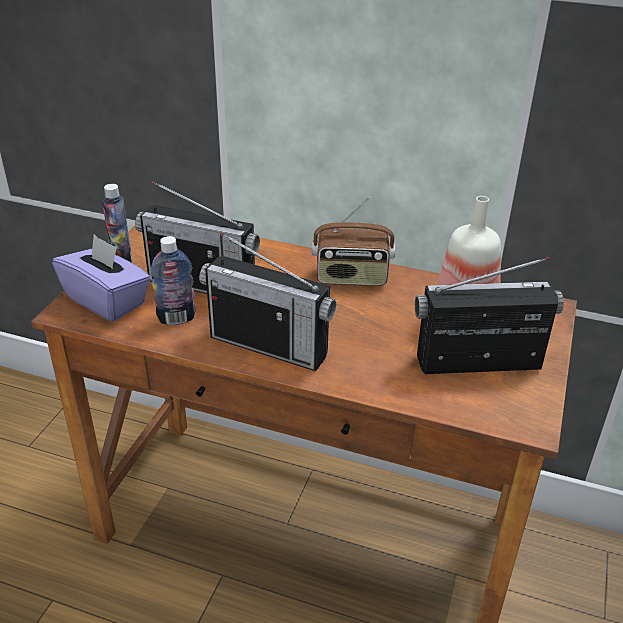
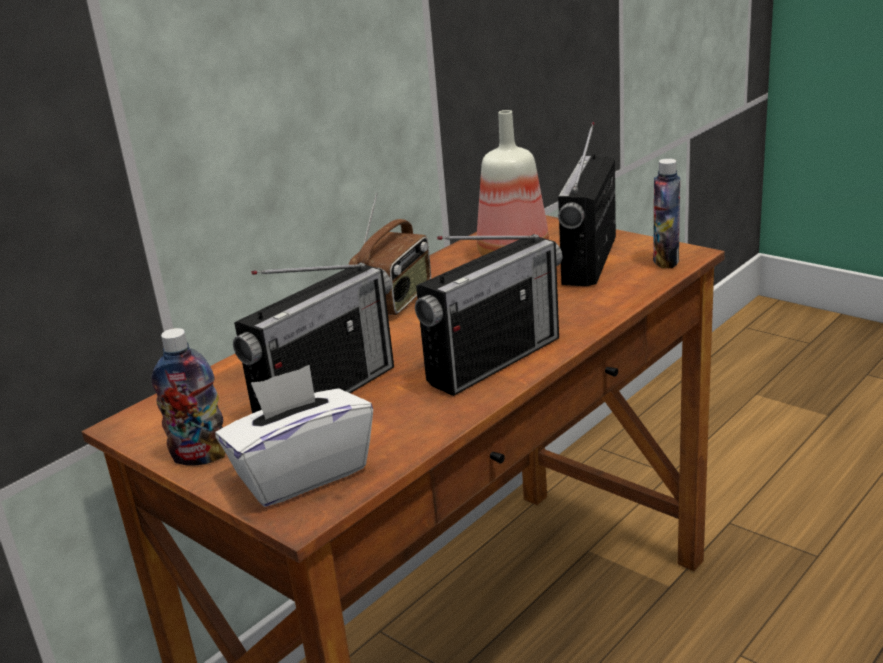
camera: 65 degrees left, 10 degrees down
(107, 301) = (302, 473): purple tissue box -> white tissue box
(176, 318) = (392, 418): bottle -> bottle (666, 261)

